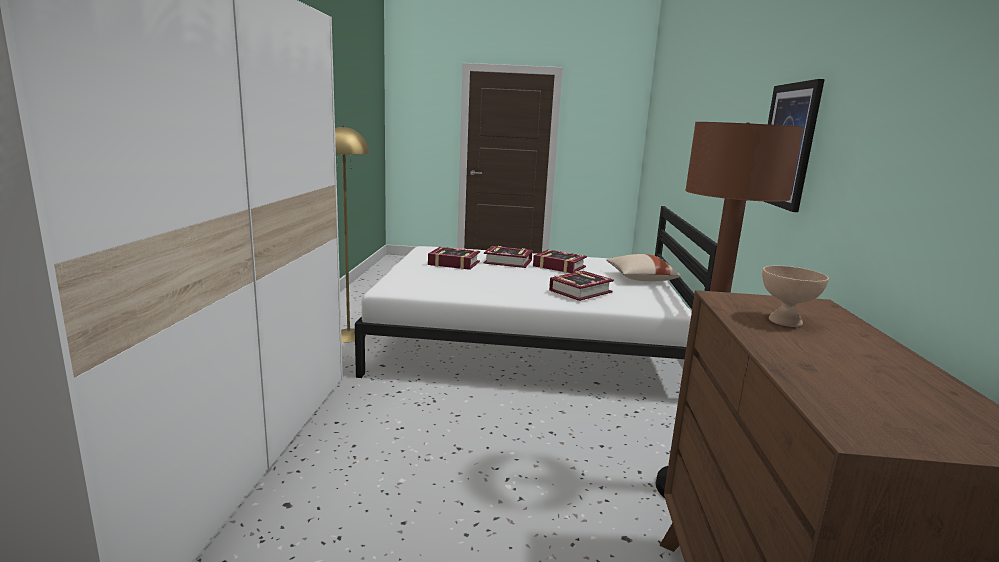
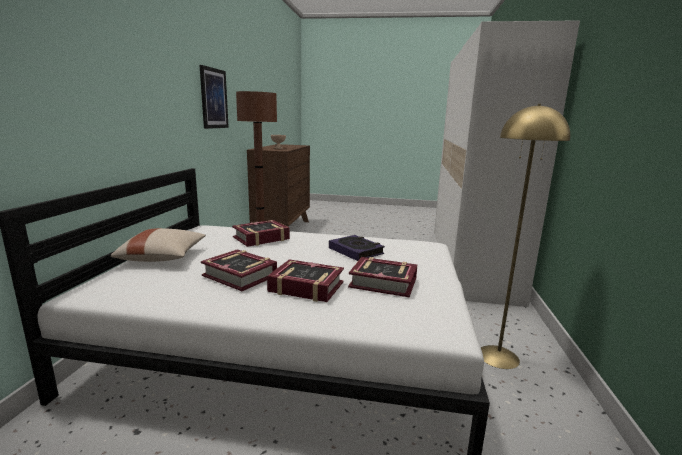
camera: 175 degrees left, 0 degrees up
(474, 283) = (356, 251): none -> book

